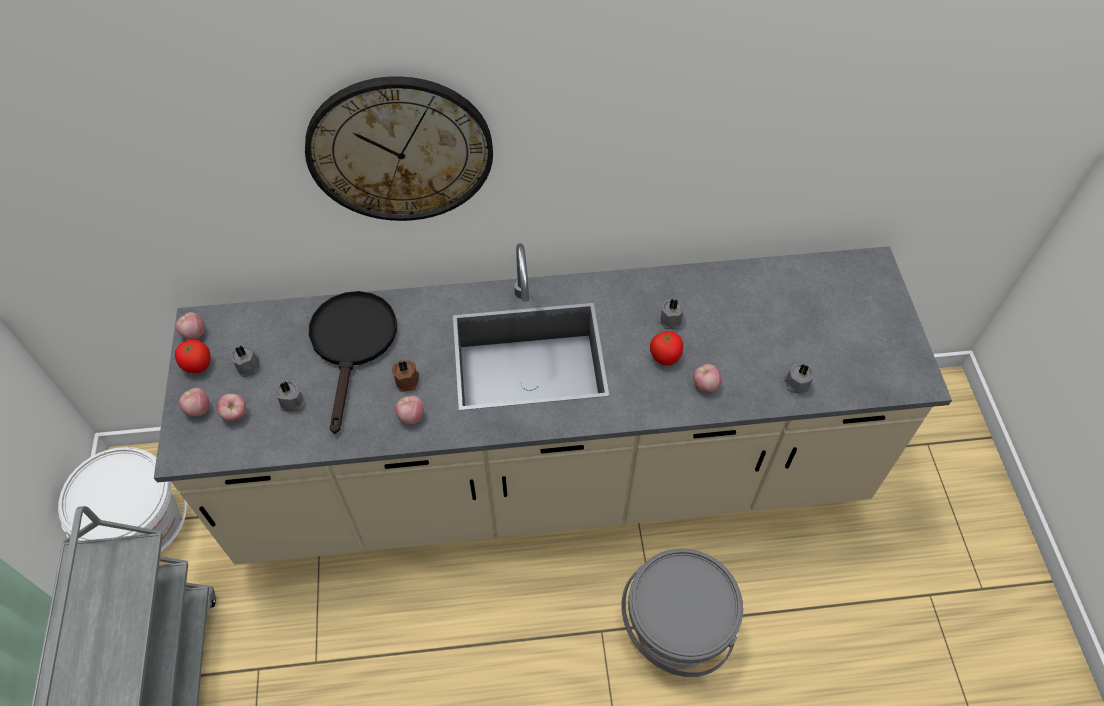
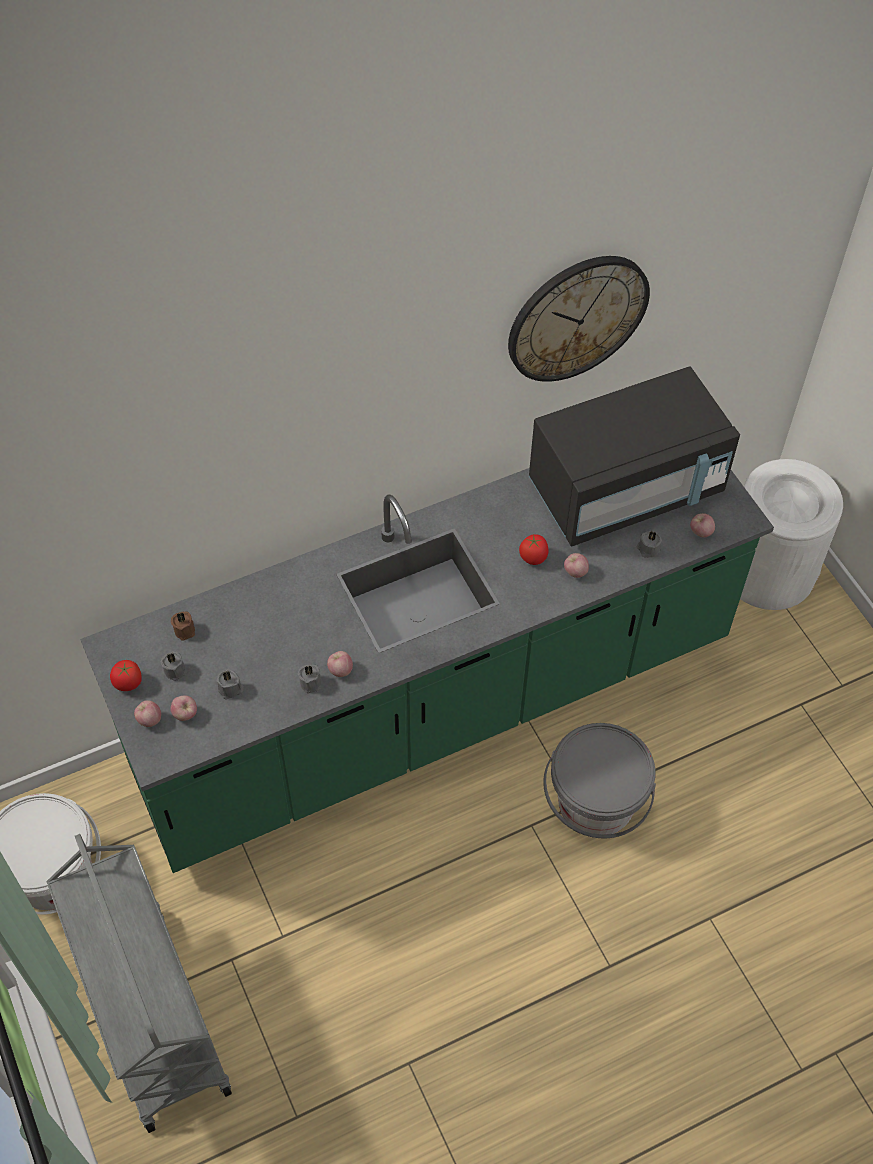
camera: 20 degrees left, 0 degrees up
(194, 333) = (109, 656): apple -> apple (700, 532)
(353, 344) = (259, 624): black frying pan -> none
(400, 150) = (281, 444): wall clock -> wall clock (577, 317)
(408, 380) = (323, 641): brown candle -> brown candle (185, 629)
(552, 480) = (434, 708): beige counter -> green counter
(672, 319) = (526, 524): grey candle -> grey candle (311, 682)
(794, 313) = (626, 490): none -> black microwave
(936, 443) = (768, 570): none -> white trash can

